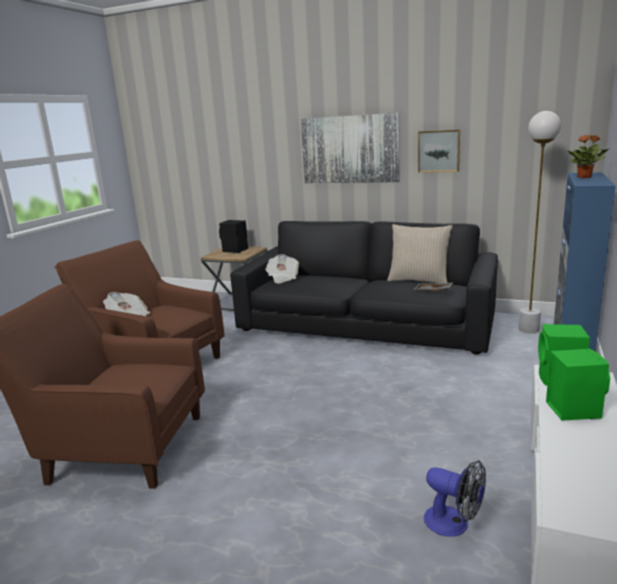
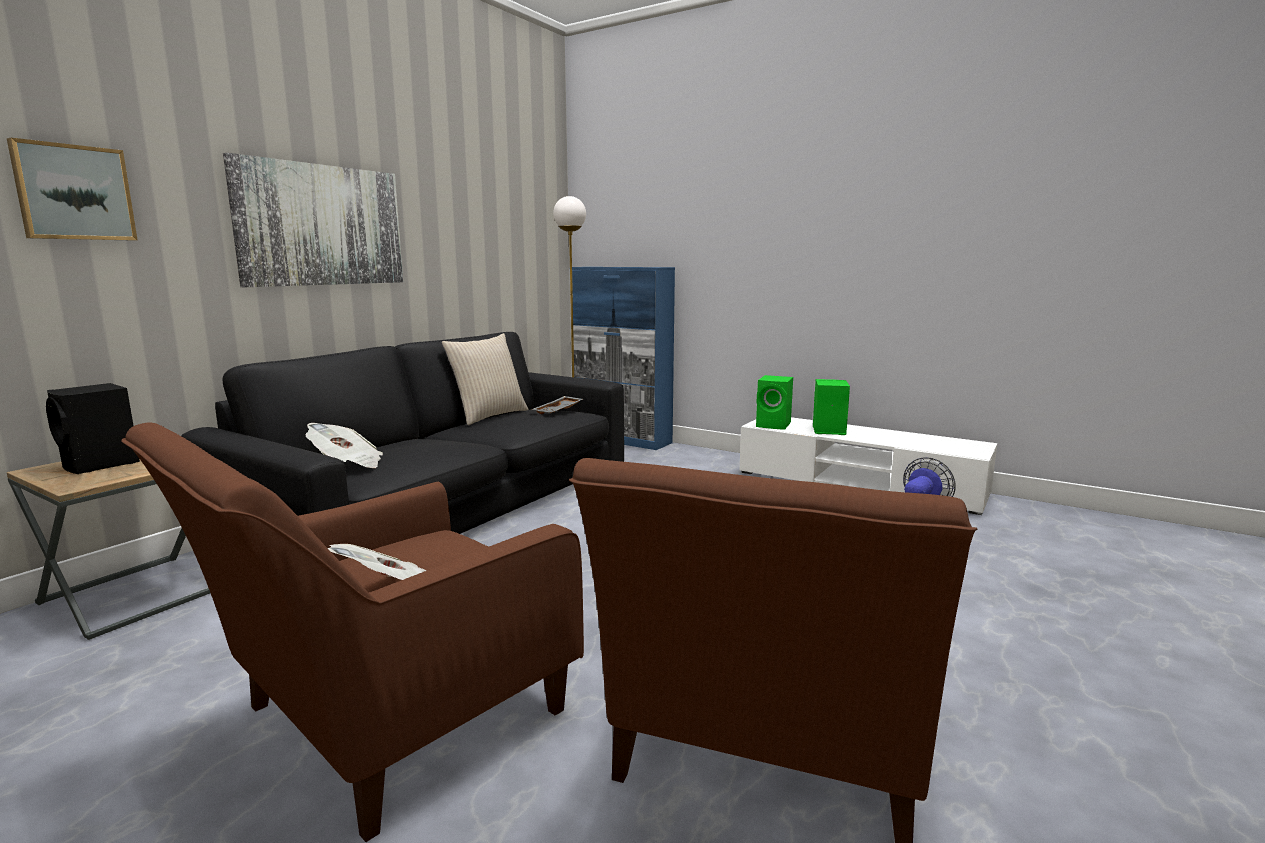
camera: 80 degrees left, 5 degrees down
(439, 151) = (442, 238): picture -> picture (74, 193)
(584, 177) = (613, 266): potted plant -> none

